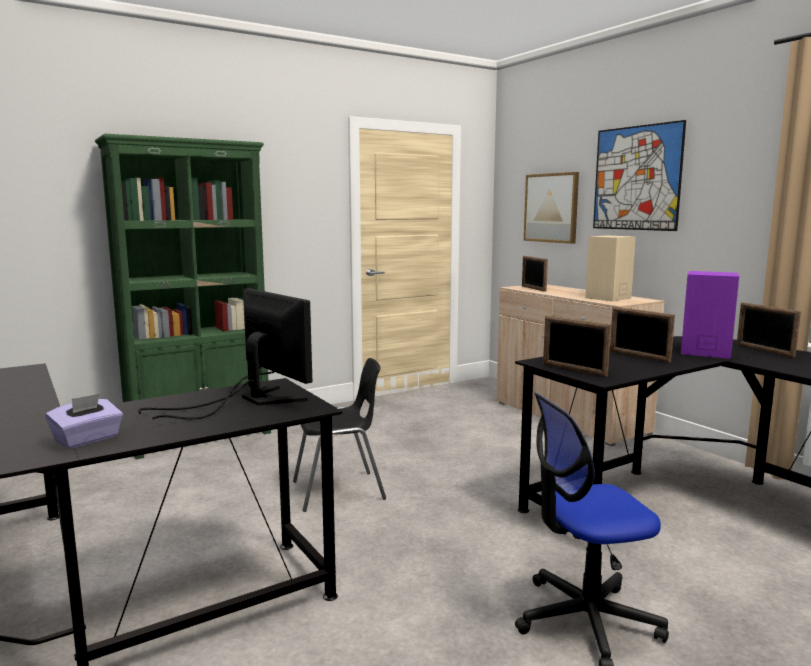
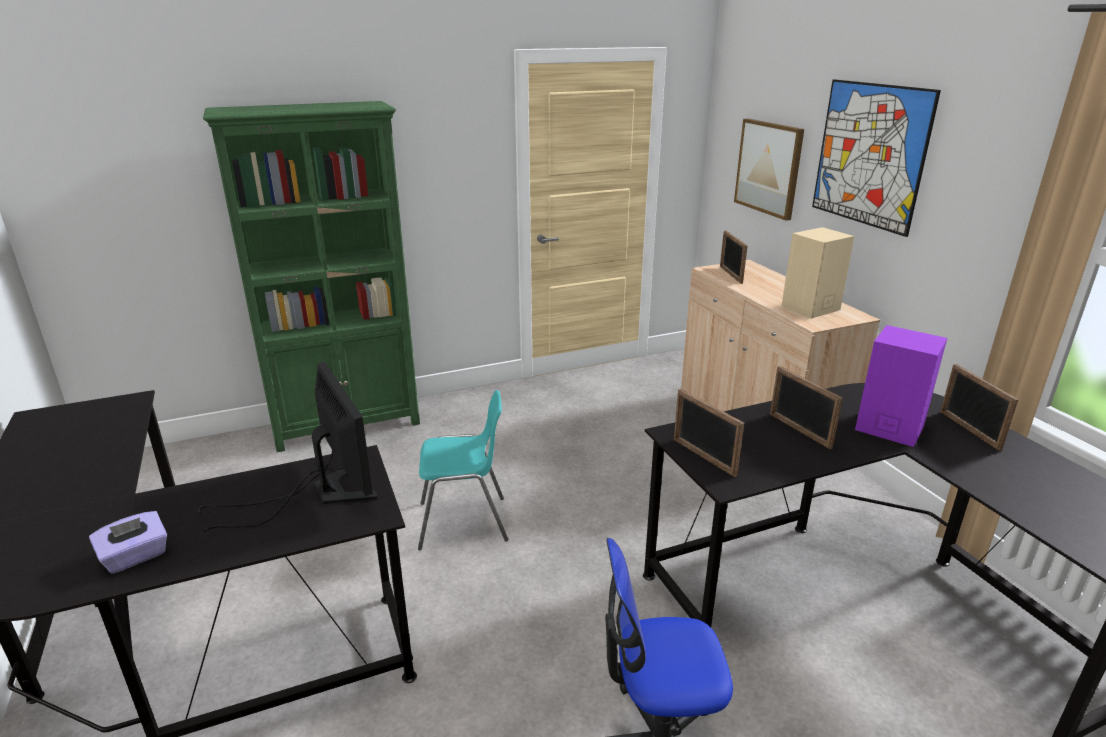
camera: 10 degrees right, 15 degrees up
(339, 491) = (464, 522): black chair -> turquoise chair

